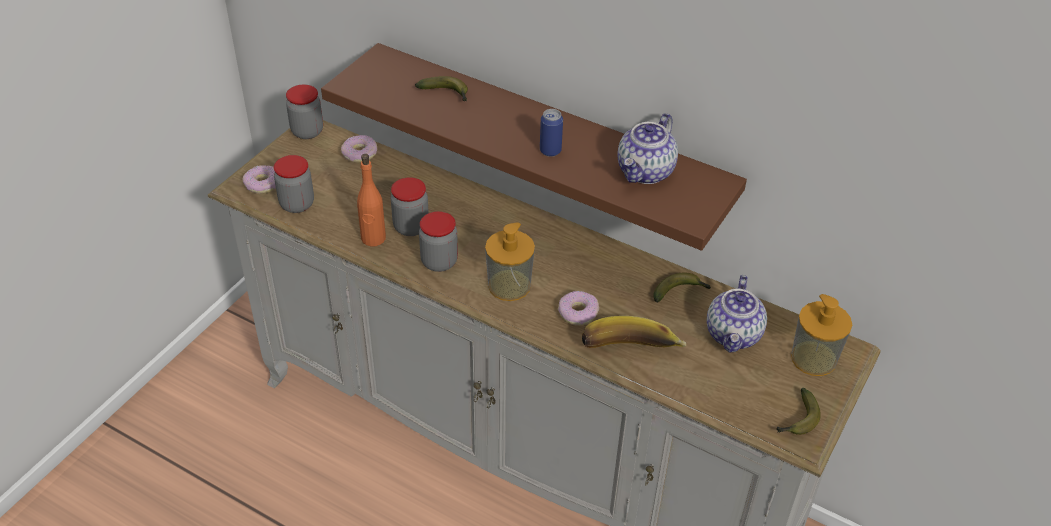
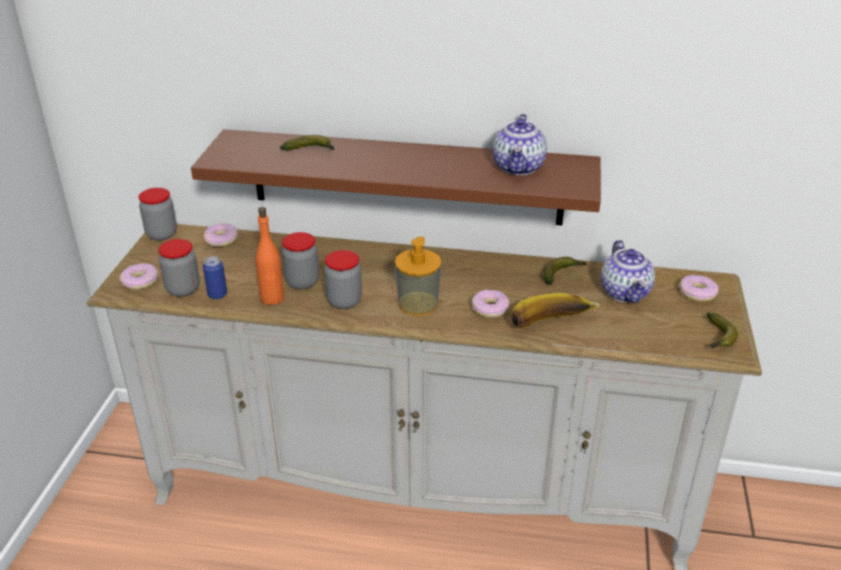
camera: 20 degrees left, 10 degrees down
(550, 151) = (429, 169): can -> can (217, 295)
(813, 358) = (697, 293): soap dispenser -> donut

